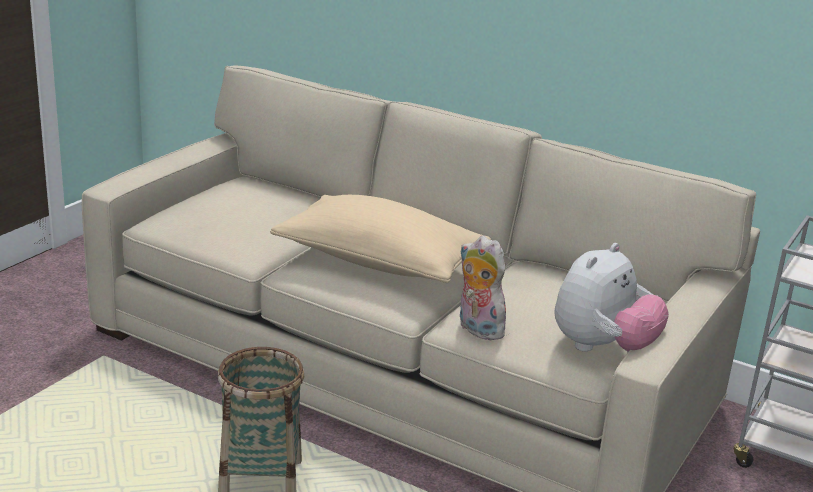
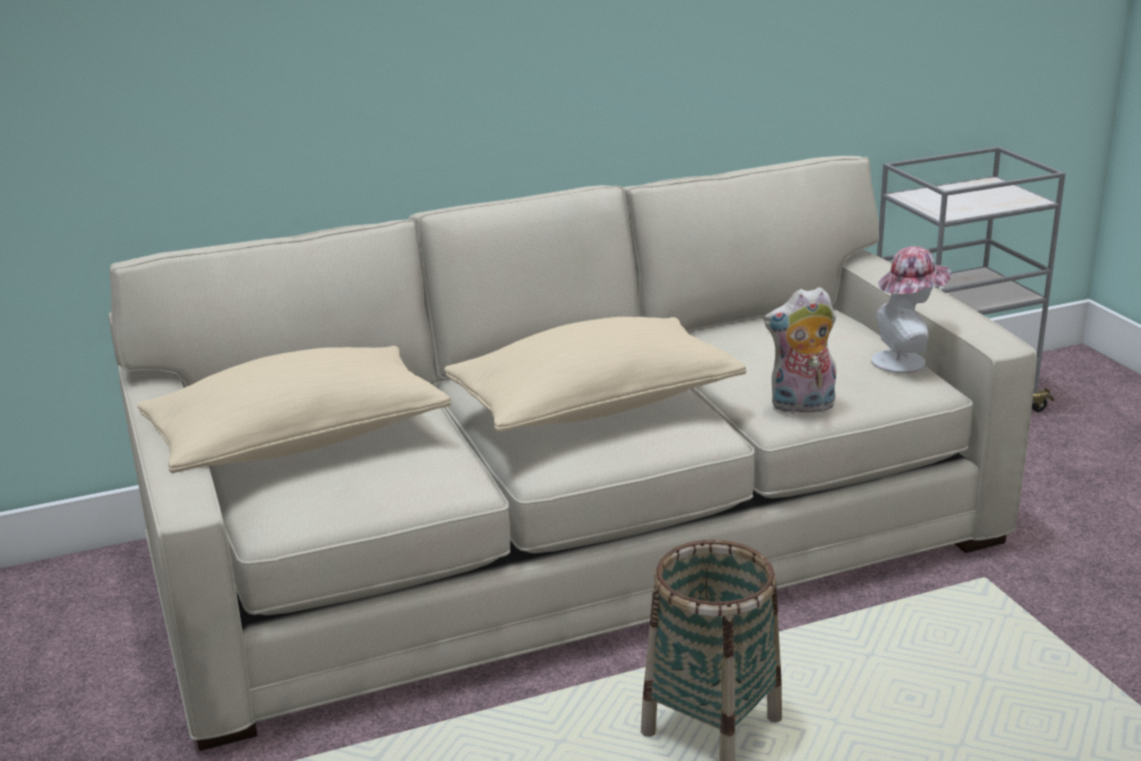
camera: 50 degrees left, 0 degrees up
(235, 199) = (298, 441): none -> beige pillow
(602, 348) = (905, 360): plush toy -> hat

